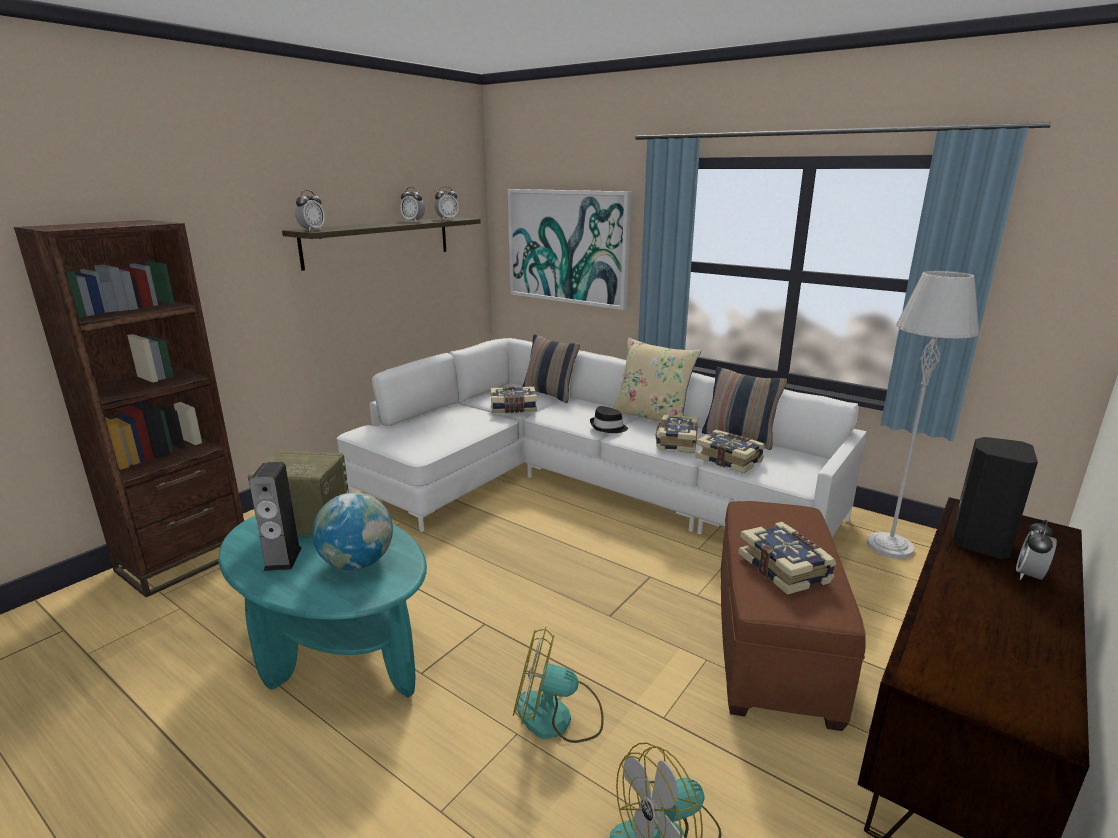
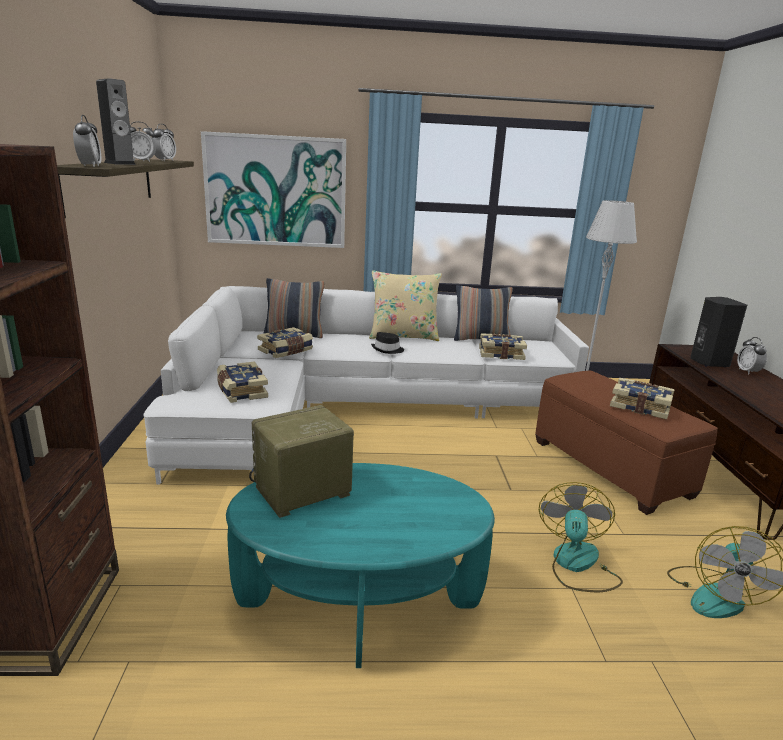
camera: 40 degrees left, 0 degrees up
(283, 559) = (343, 525): speaker -> speaker (119, 163)
(357, 563) = (413, 501): globe -> none
(557, 717) = (577, 565): fan -> fan turned 135 degrees clockwise
(675, 442) = (450, 350): book -> book (241, 391)

